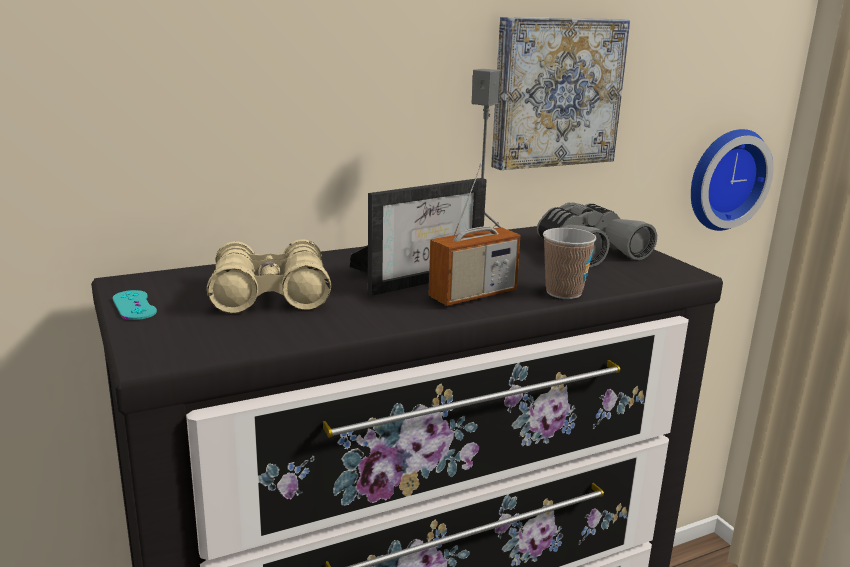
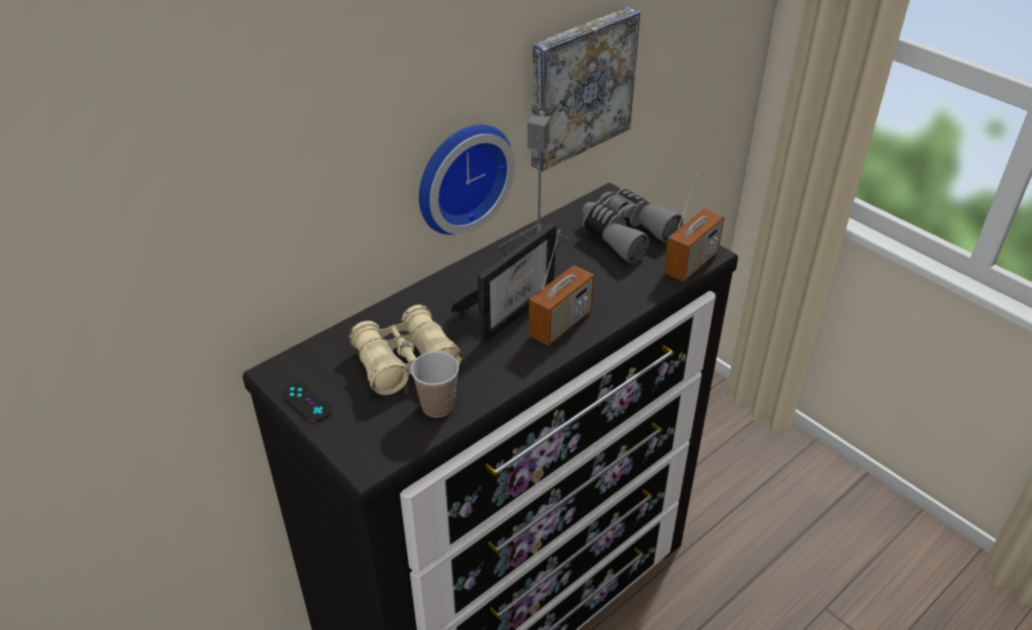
camera: 15 degrees left, 20 degrees up
(134, 305) = (306, 402): turquoise game controller -> black game controller
(563, 292) = (626, 304): cup -> cup (437, 406)
(659, 276) = (691, 264): none -> radio
(723, 178) = (715, 101): wall clock -> wall clock (460, 176)

